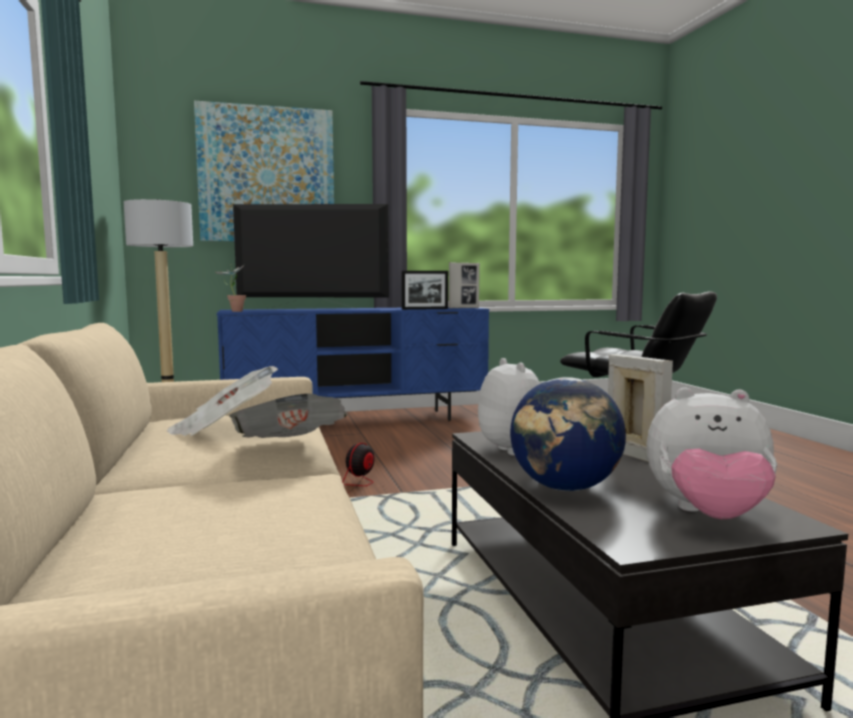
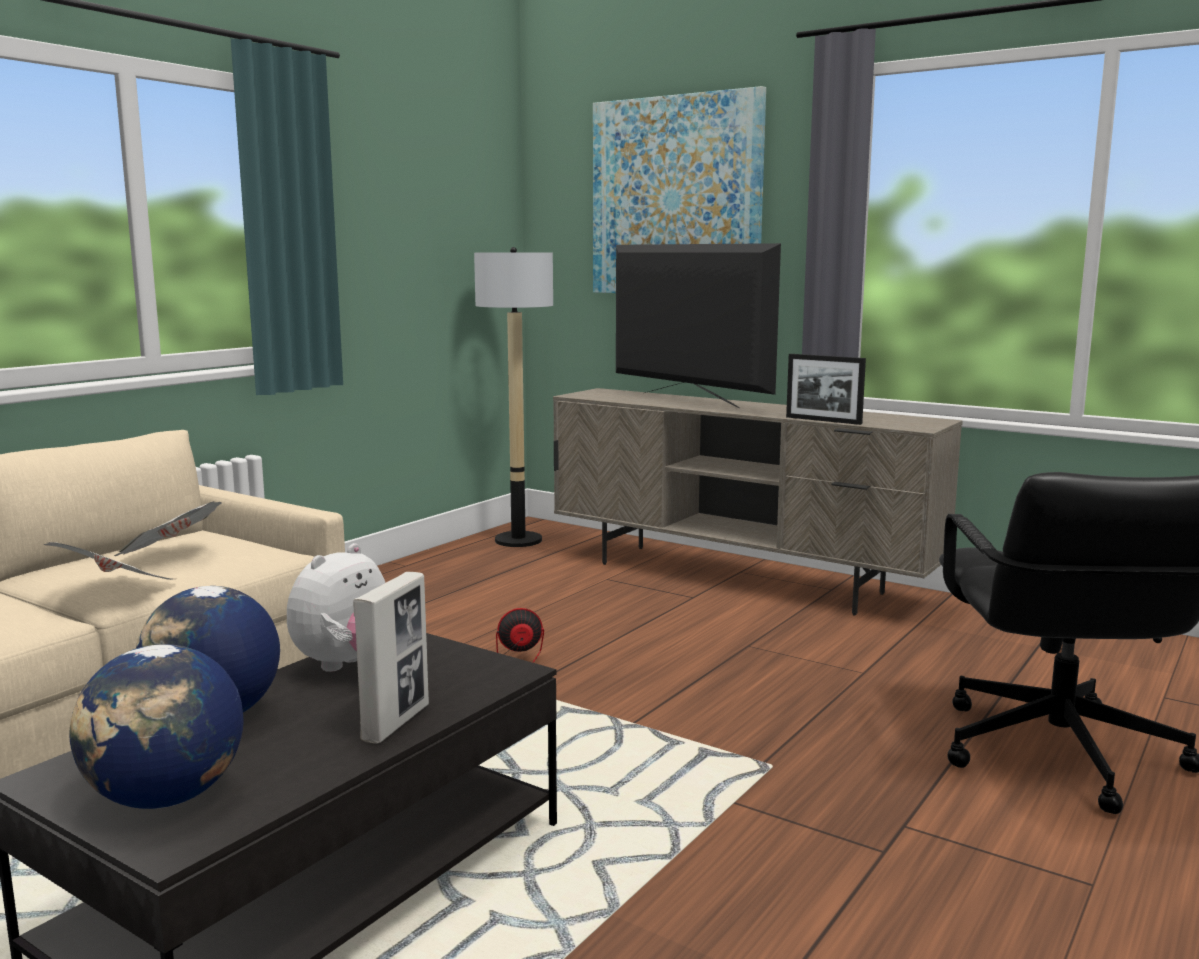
camera: 50 degrees right, 5 degrees up
(233, 311) = (579, 395): potted plant -> none
(359, 421) = (738, 578): blue tv stand -> beige tv stand
(463, 308) = (901, 425): picture frame -> none
(708, 516) = (166, 798): plush toy -> globe

